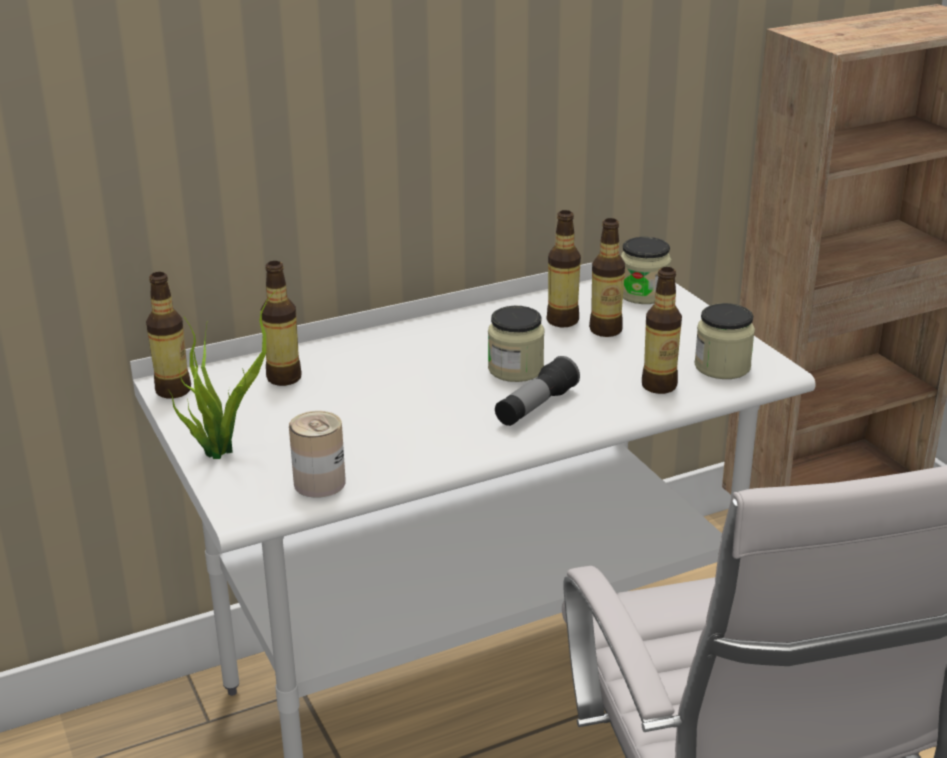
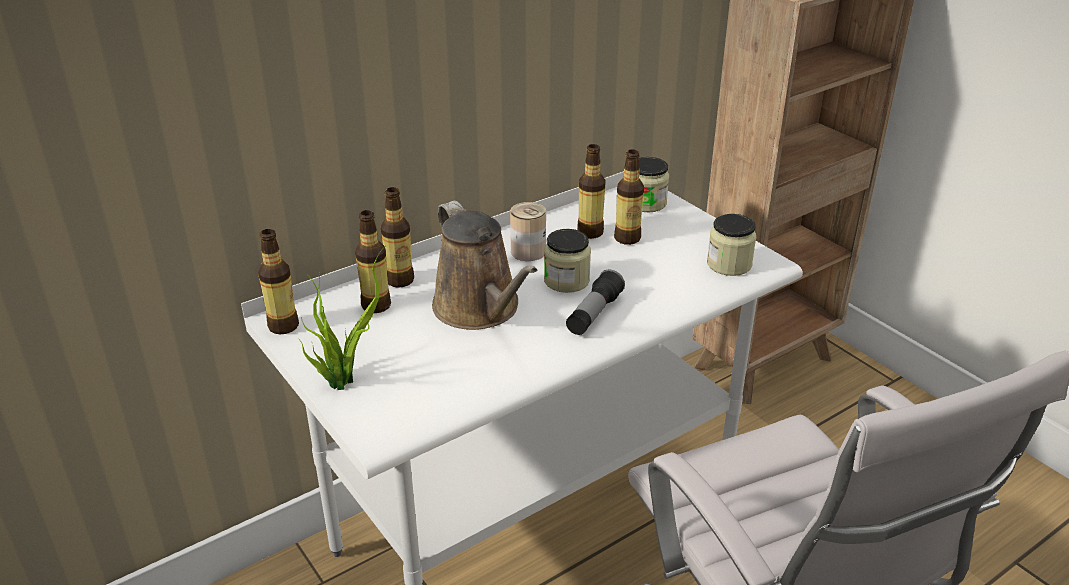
camera: 10 degrees left, 5 degrees up
(319, 483) = (437, 404): can -> can (528, 251)
(403, 391) = (480, 309): none -> brown watering can
(659, 386) = (685, 286): bottle -> bottle (400, 280)

